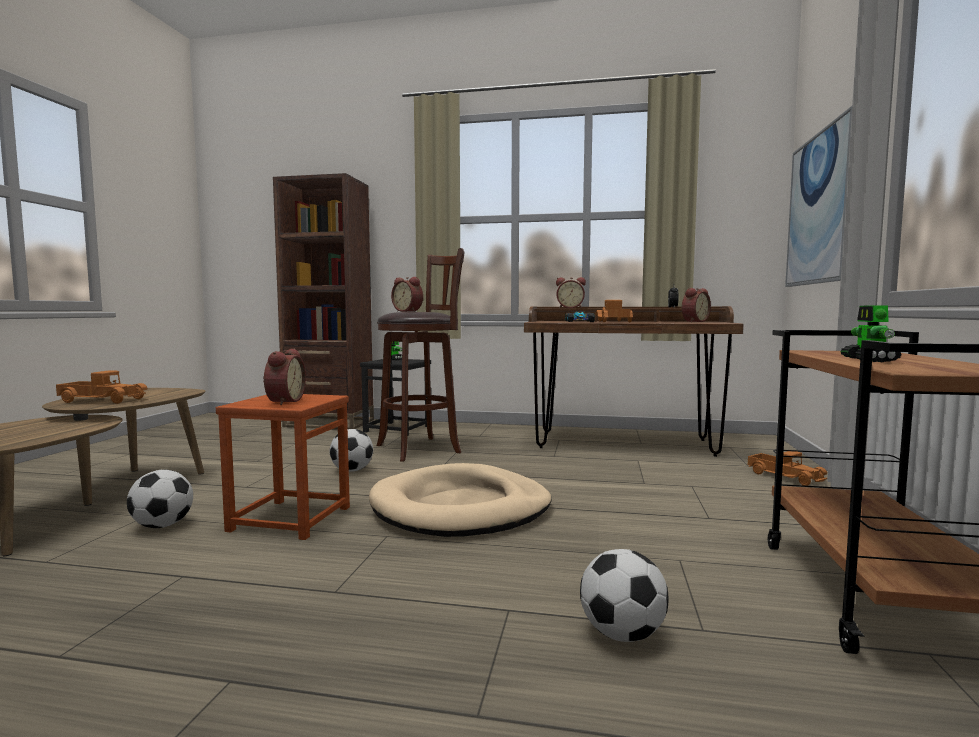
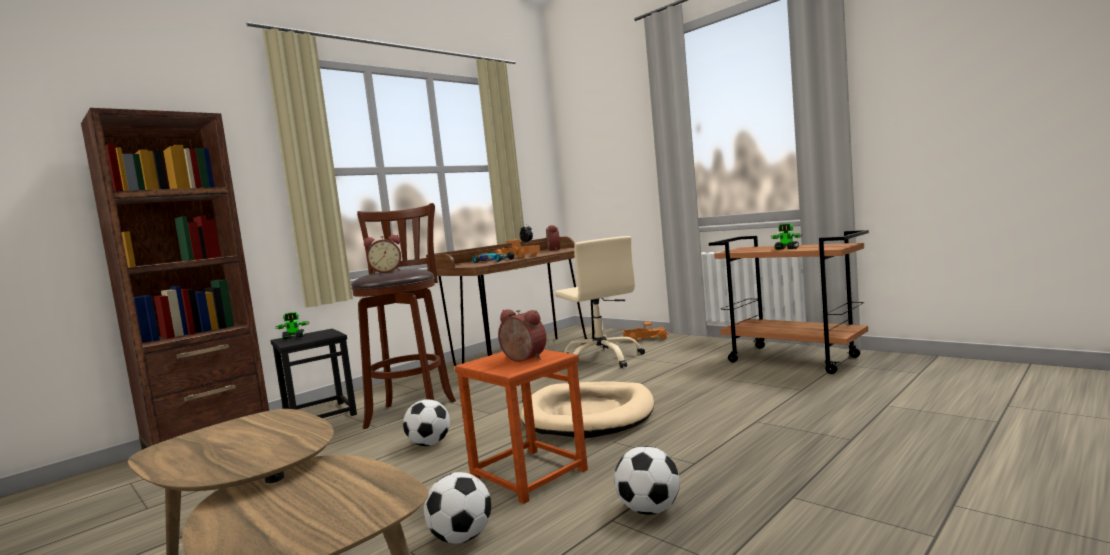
camera: 55 degrees left, 0 degrees up
(103, 400) = (248, 451): toy truck -> none
(570, 308) = (461, 252): alarm clock -> none
(622, 634) = (796, 403): football -> football (649, 510)
(660, 474) = (602, 359): none -> beige office chair
(821, 208) = (605, 168): picture -> none

